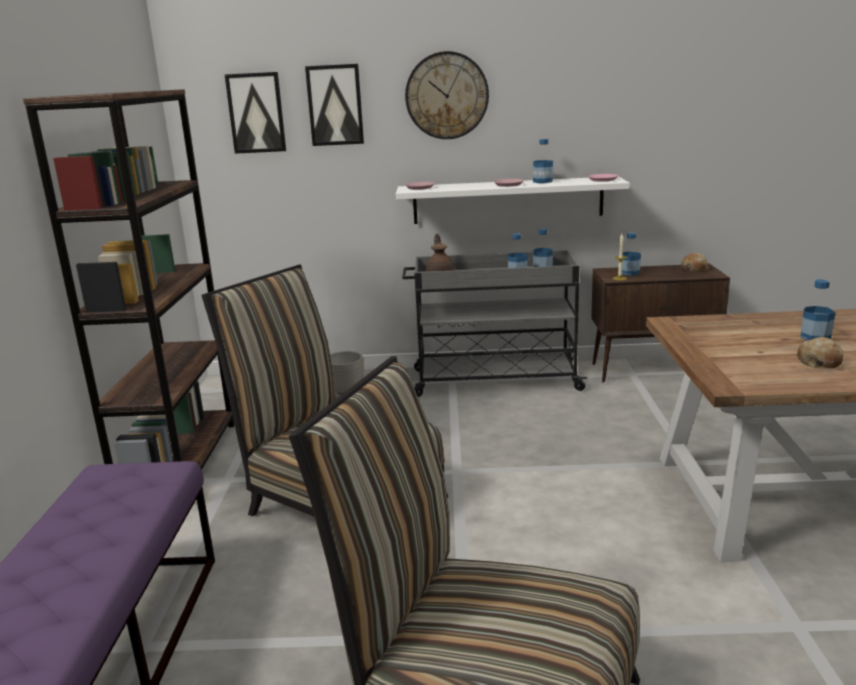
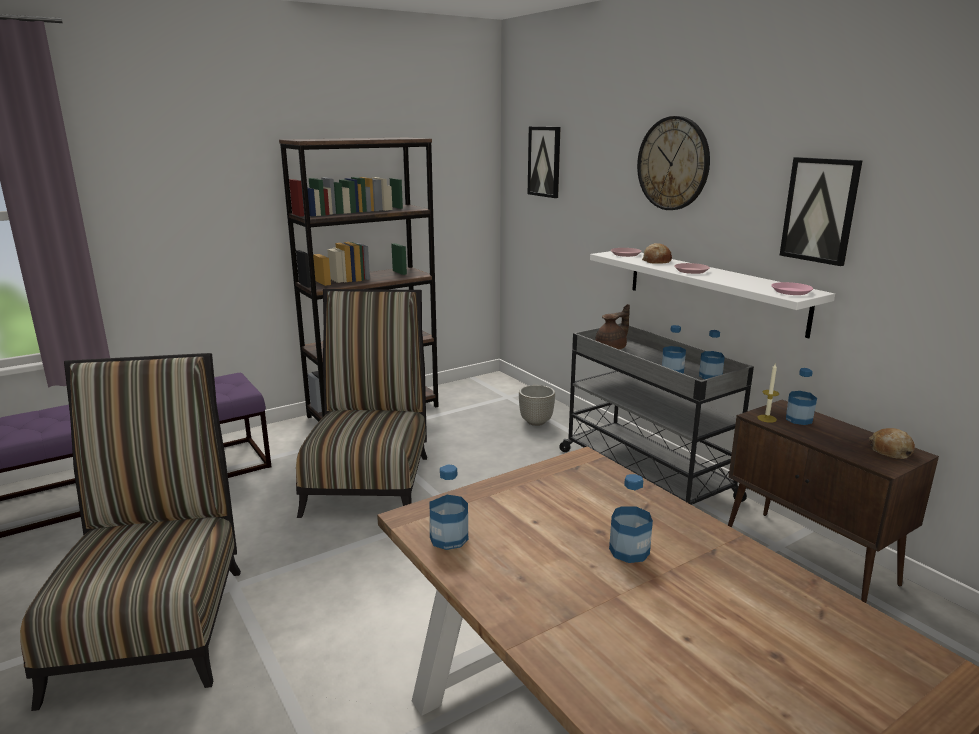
camera: 55 degrees right, 0 degrees up
(335, 105) = (592, 162): picture -> picture (820, 210)
(542, 181) = (733, 276): bottle -> bottle (449, 538)
(819, 361) = (537, 561): bread -> bread (656, 261)

